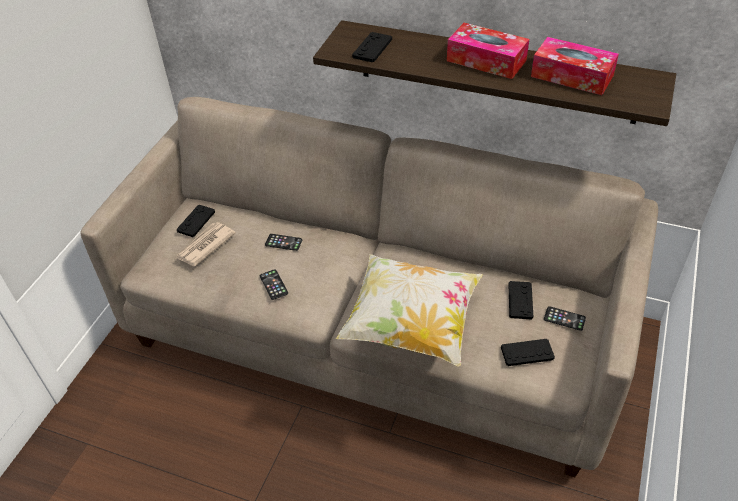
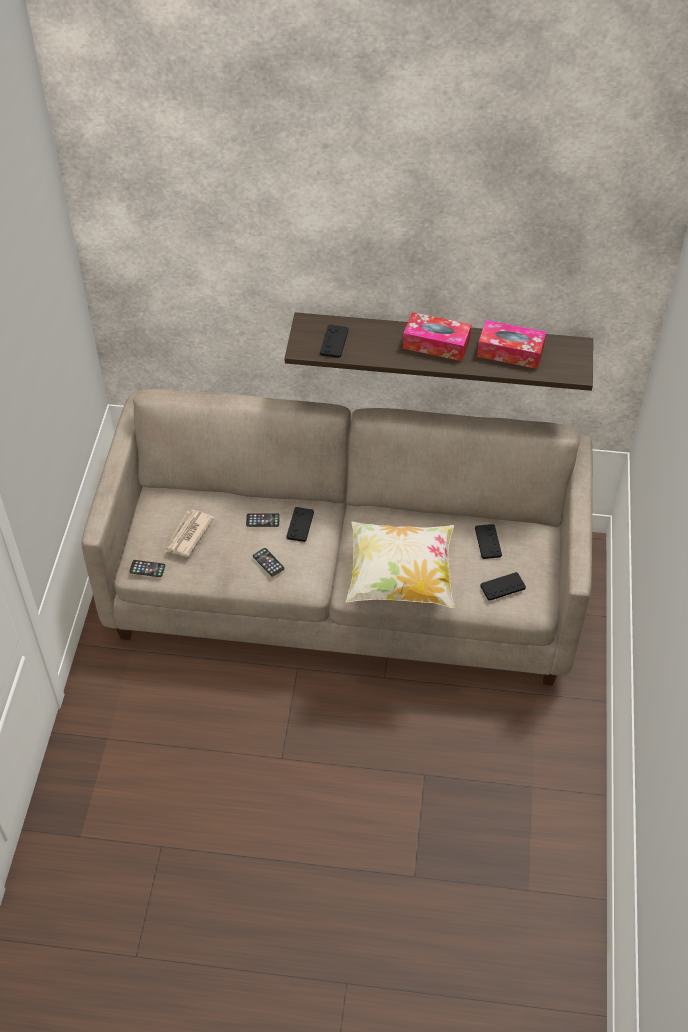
camera: 15 degrees left, 5 degrees up
(196, 221) = (168, 511): black game controller -> black game controller (300, 525)
(564, 318) = (527, 552): phone -> phone (147, 569)

